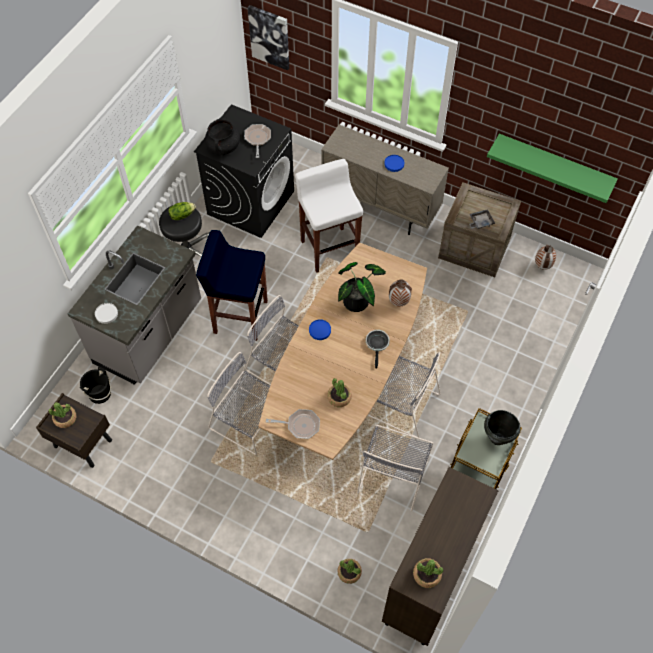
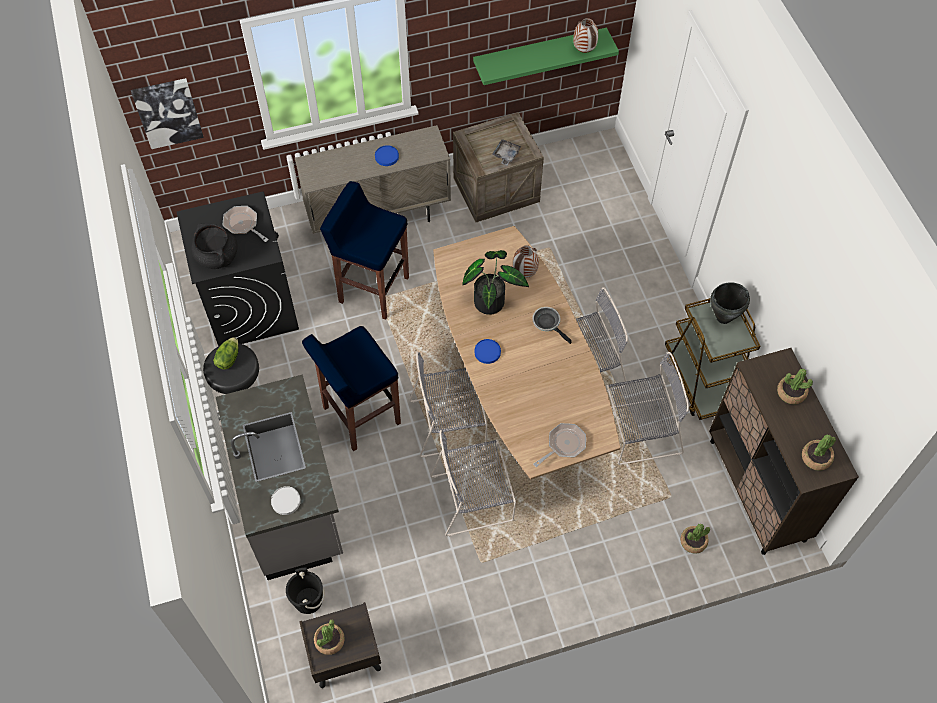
camera: 45 degrees left, 0 degrees up
(329, 249) = (373, 289): white stool -> blue stool
(339, 397) = (568, 393): potted plant -> potted plant (791, 393)
(393, 473) = (638, 431): grey chair -> grey chair turned 75 degrees counterclockwise
(542, 266) = (567, 162): vase -> vase (584, 50)

